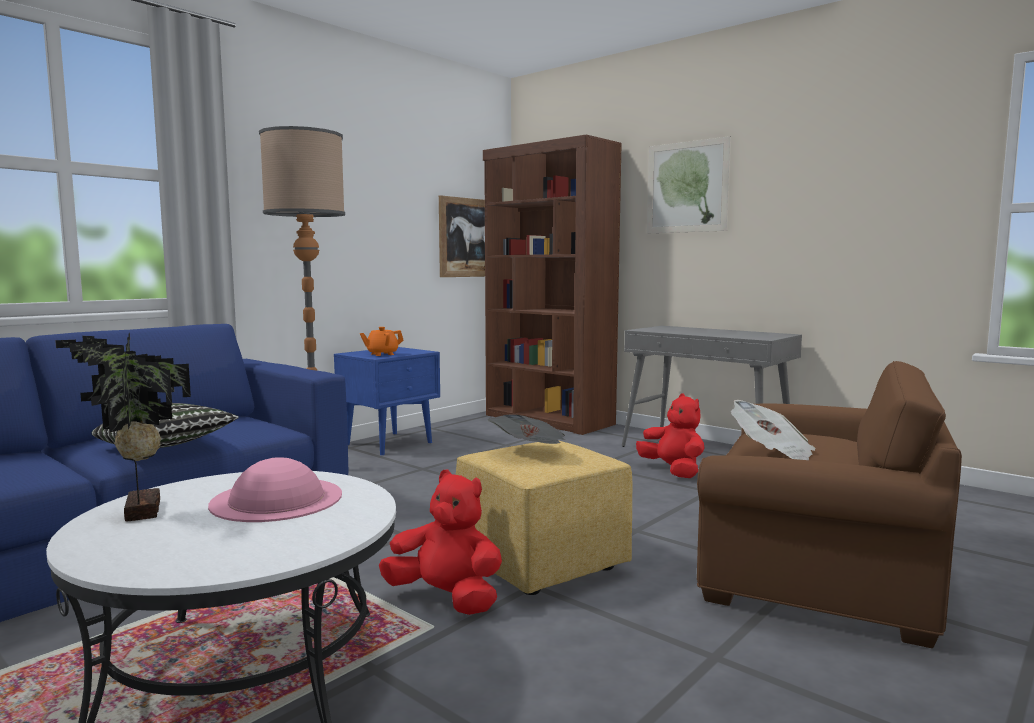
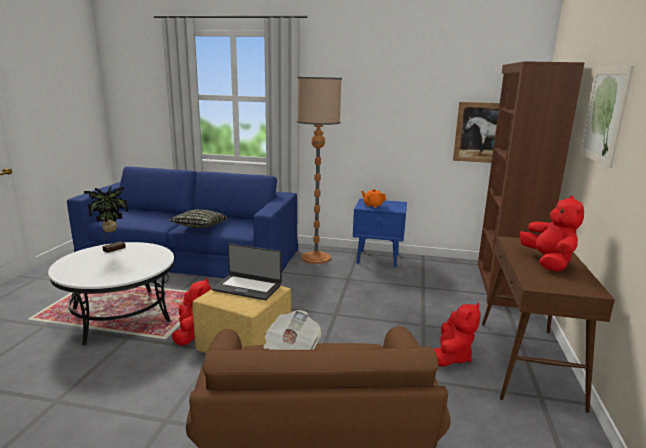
camera: 60 degrees right, 10 degrees up
(277, 499) = (133, 261): pink hat -> none
(530, 451) = (247, 287): newspaper -> laptop
(706, 451) = (528, 362): grey console table -> brown console table
(711, 332) = (548, 262): none -> red plush toy

